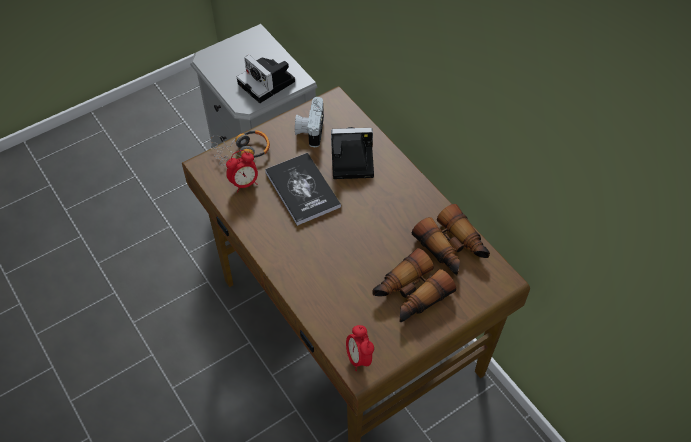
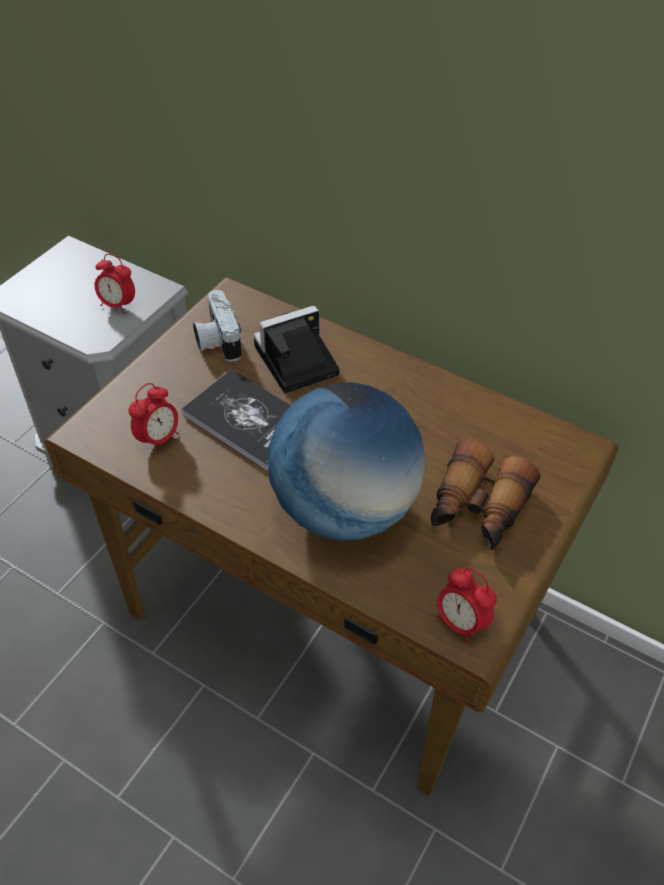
camera: 25 degrees left, 5 degrees down
(241, 152) = (131, 398): headphones -> none
(268, 83) = (118, 305): camera -> alarm clock
(329, 265) = (344, 508): none -> globe
(452, 248) = (495, 431): binoculars -> none

